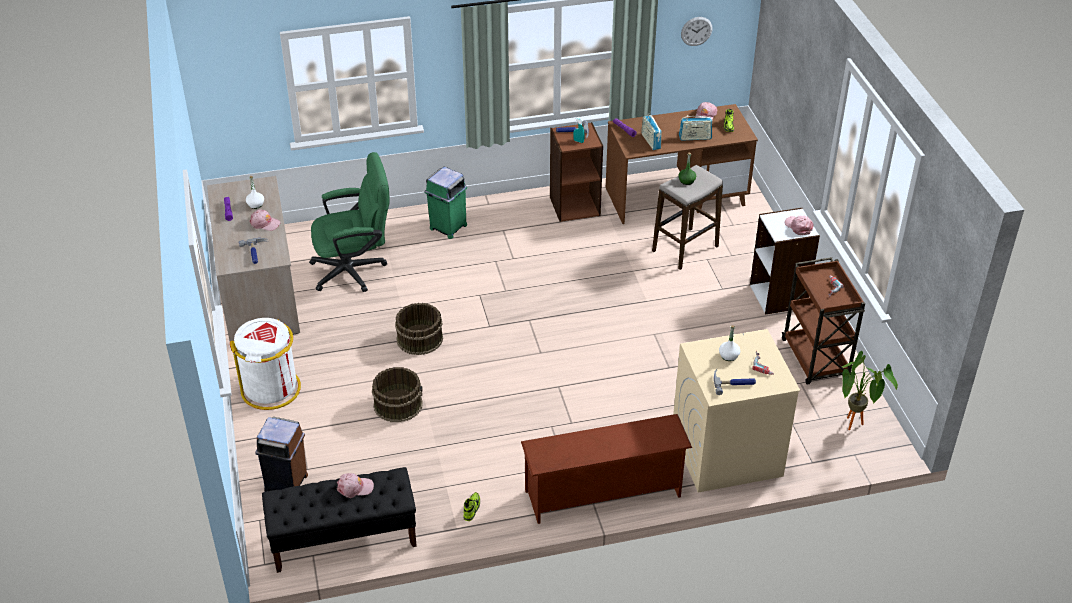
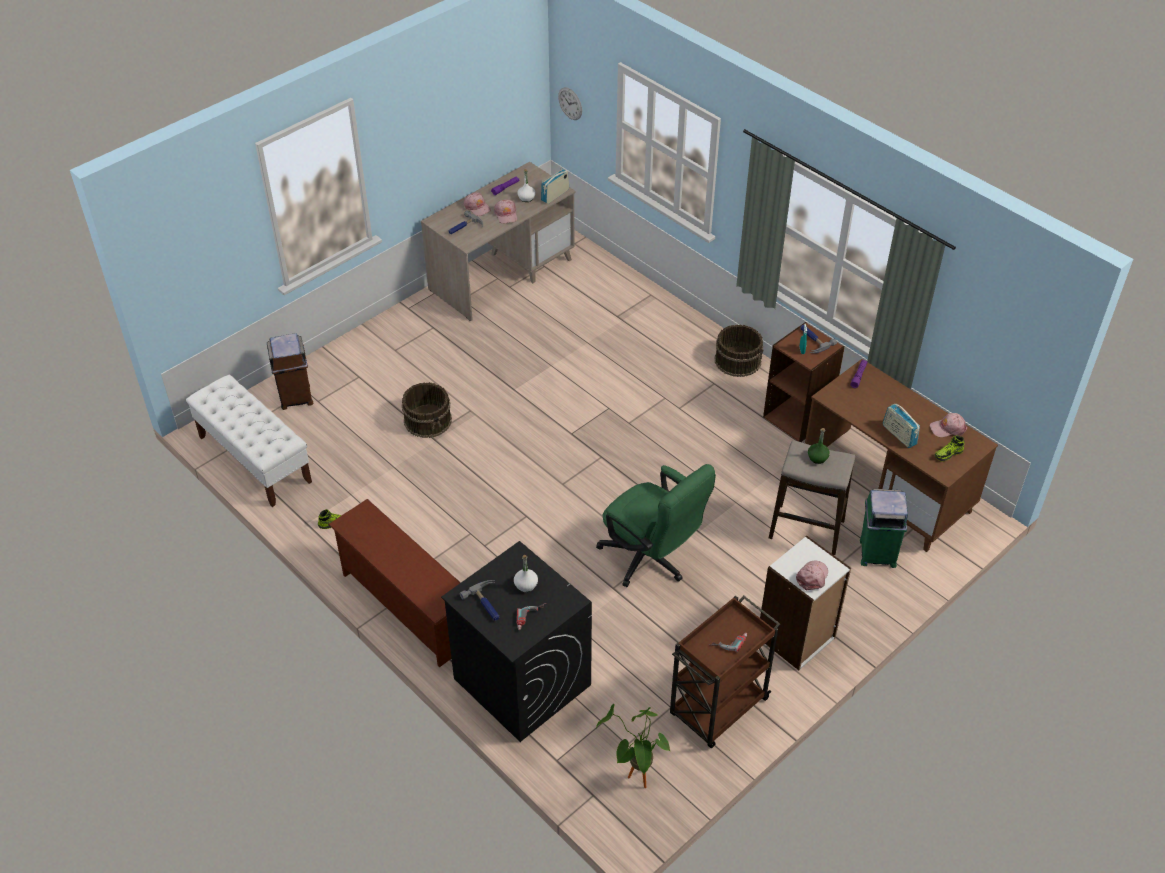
camera: 60 degrees right, 5 degrees up
(271, 389) = (393, 337): white trash can -> none
(343, 539) = (254, 459): black bench -> white bench
(355, 270) = (576, 315): green office chair -> green office chair (651, 560)
(355, 488) = (260, 423): pink cap -> pink cap (477, 207)
(419, 338) = (519, 395): brown bucket -> brown bucket (738, 360)
(447, 227) = (684, 345): green trash can -> green trash can (876, 553)
(650, 141) = (858, 403): radio -> radio (555, 195)
(696, 31) = (986, 331): wall clock -> wall clock (570, 103)
(726, 454) = (521, 681): beige washing machine -> black washing machine

